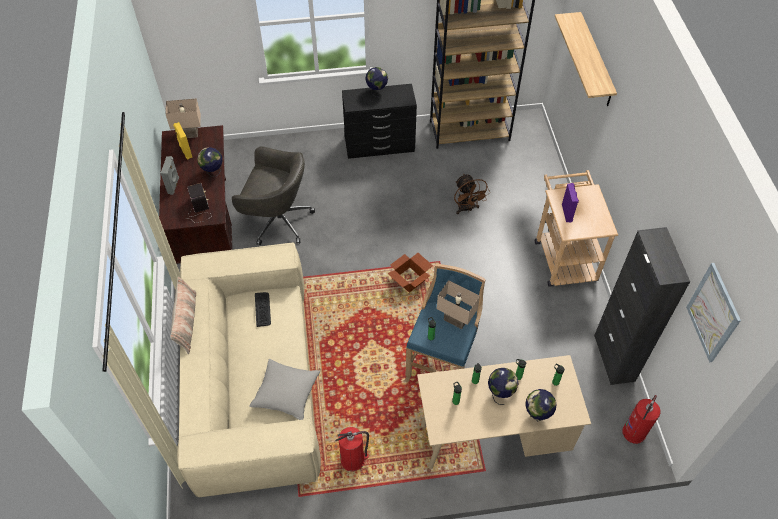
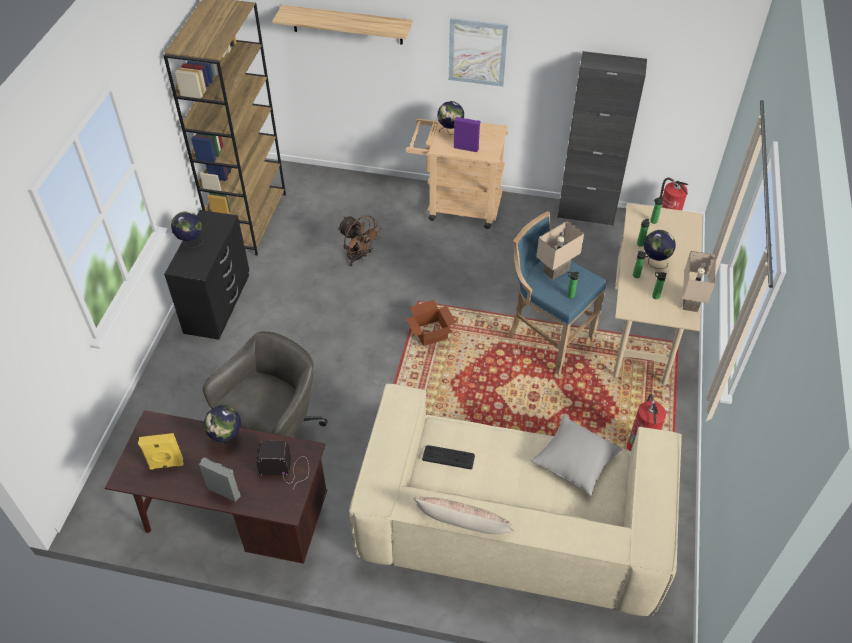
camera: 70 degrees left, 5 degrees down
(189, 133) = (132, 453): beige table lamp -> beige table lamp (689, 301)
(466, 209) = (359, 257): brown fan -> brown fan turned 45 degrees clockwise
(537, 414) = (684, 244): globe -> globe (450, 132)
(713, 313) = (690, 54): picture -> picture (477, 52)

